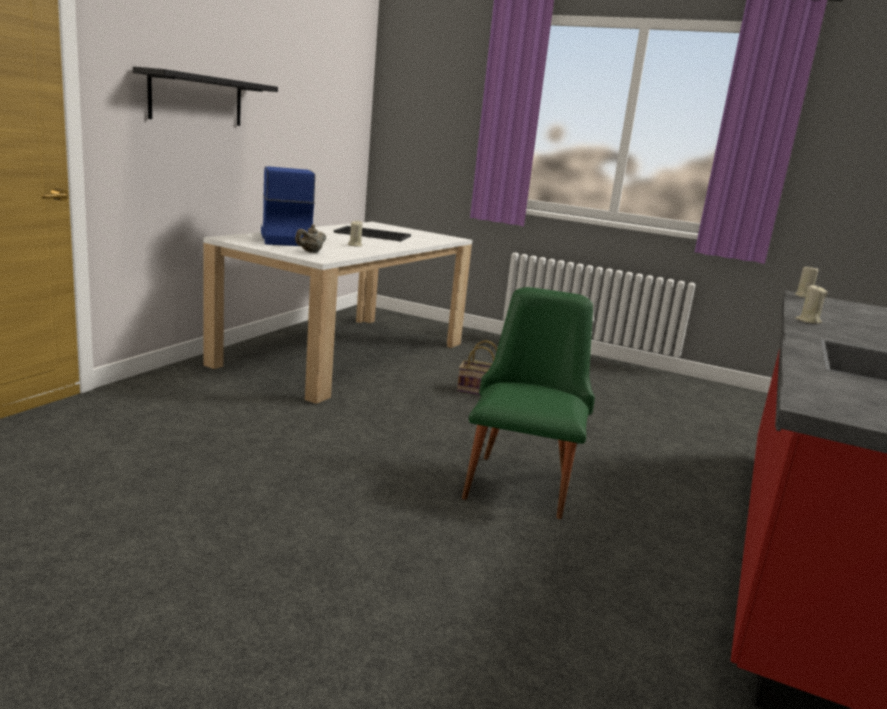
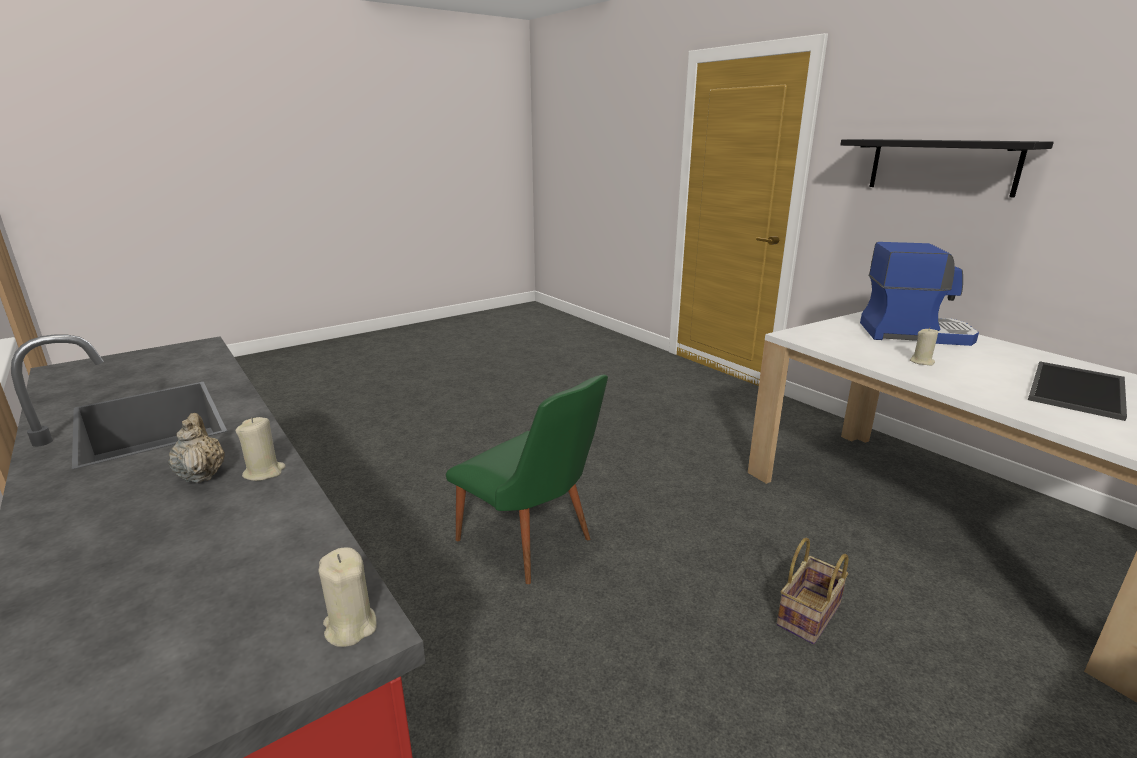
camera: 120 degrees right, 5 degrees up
(310, 252) = (833, 336): beige teapot -> beige teapot (202, 475)

